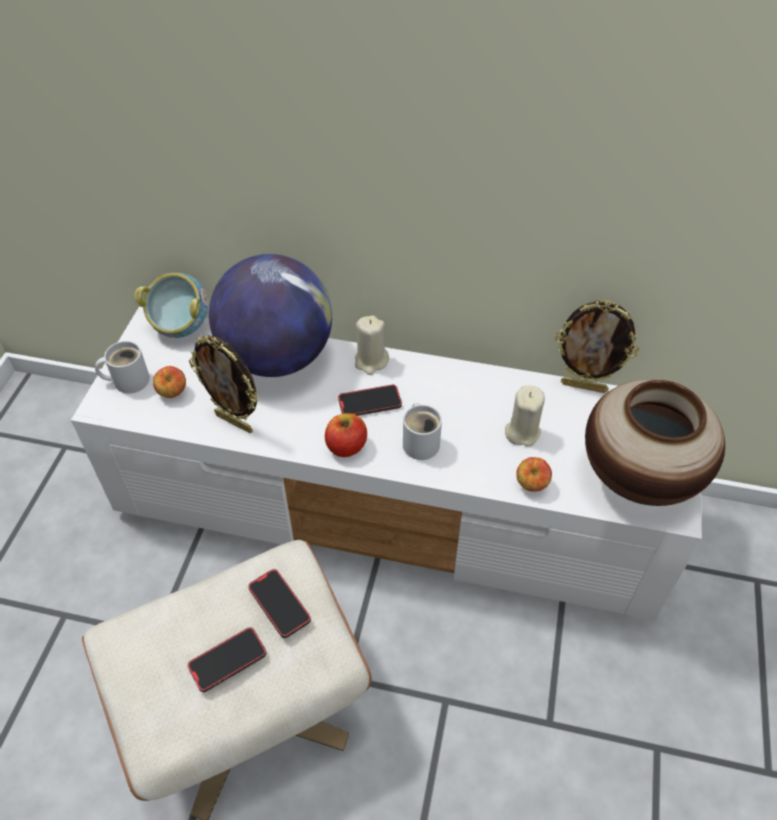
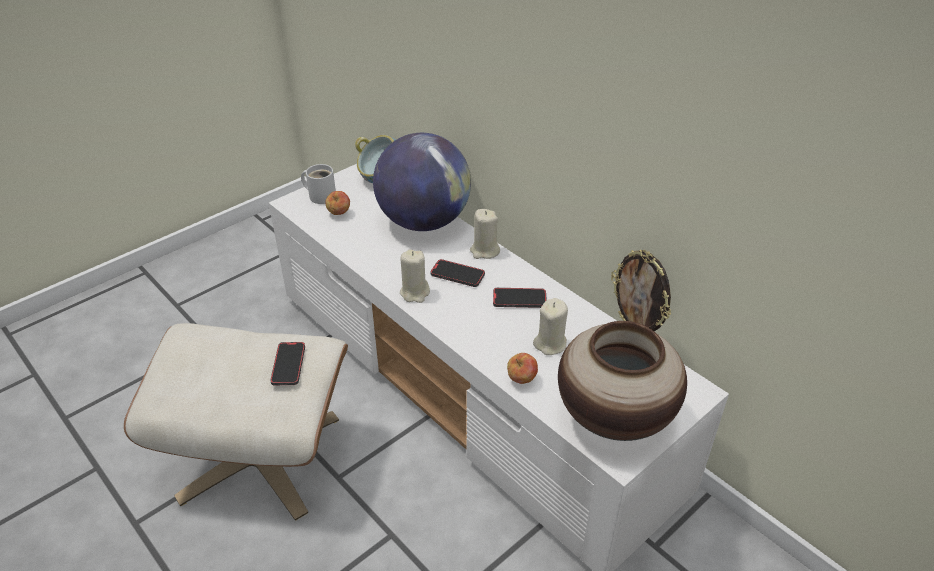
camera: 35 degrees right, 10 degrees down
(227, 660) = (231, 380): phone -> phone (519, 300)
(235, 422) = (359, 246): picture frame -> none
(346, 446) = (415, 292): apple -> beige candle
(421, 441) = (469, 314): white mug -> none

